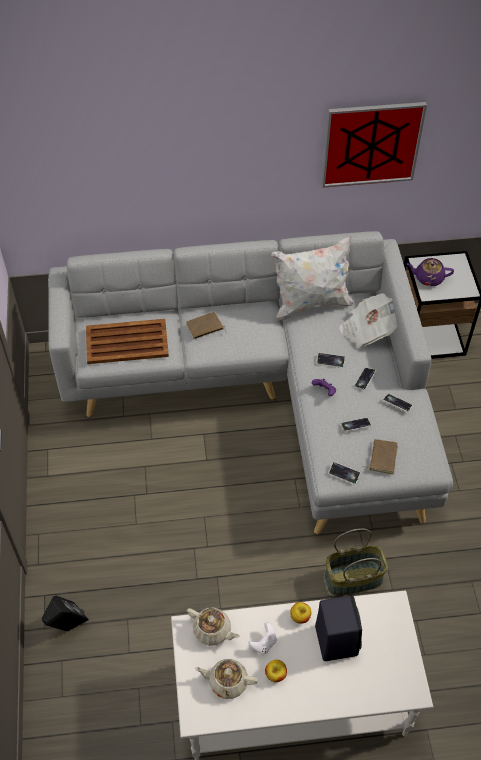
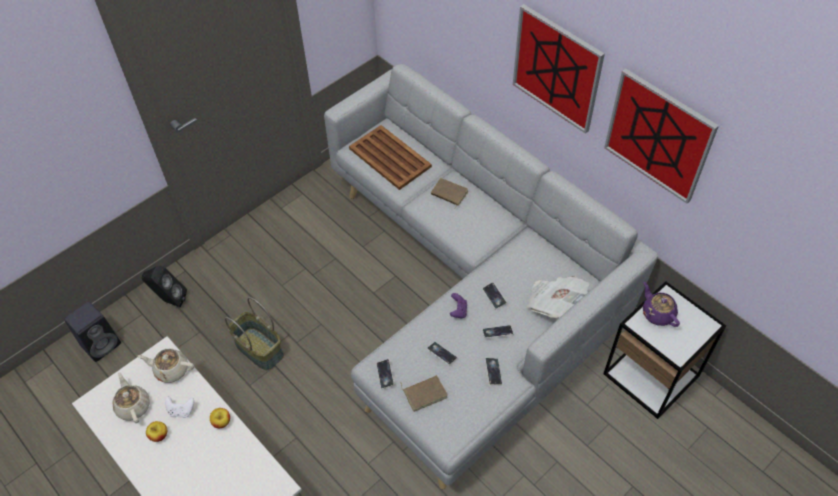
camera: 55 degrees right, 0 degrees up
(213, 630) = (171, 370): beige teapot -> beige teapot turned 105 degrees clockwise
(254, 152) = (557, 68): none -> picture
(311, 304) = (543, 247): white pillow -> none
(335, 639) = (217, 460): black speaker -> black speaker (102, 343)
(353, 577) = (344, 464): basket -> basket (260, 349)

